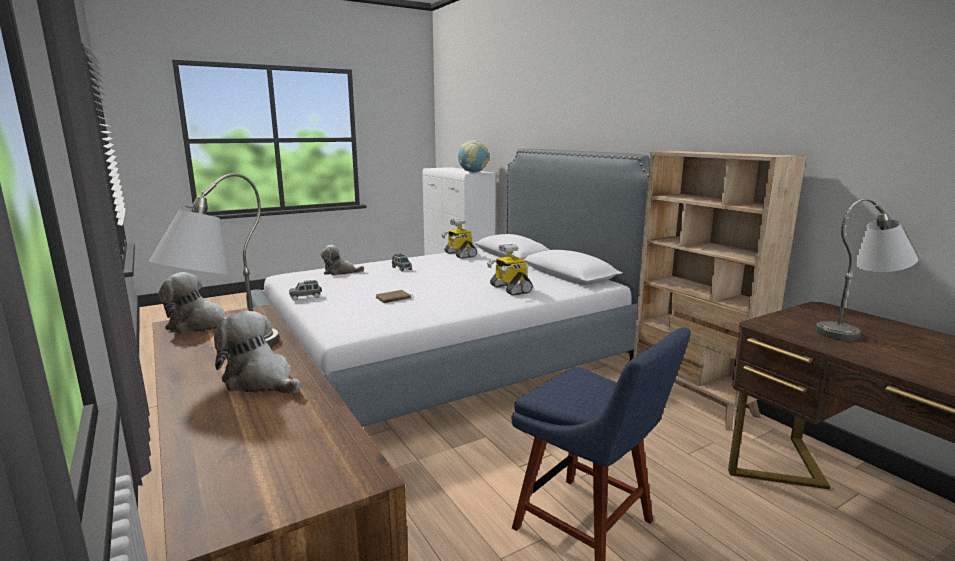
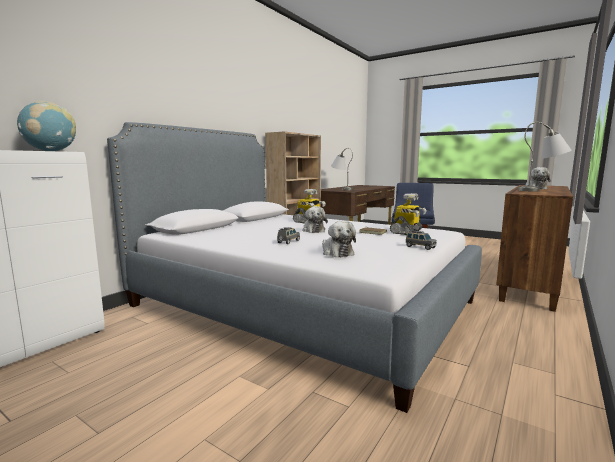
camera: 115 degrees left, 5 degrees down
(200, 325) = (547, 193): plush toy -> plush toy (313, 230)
(459, 254) = (206, 237): toy robot -> toy robot (406, 231)

